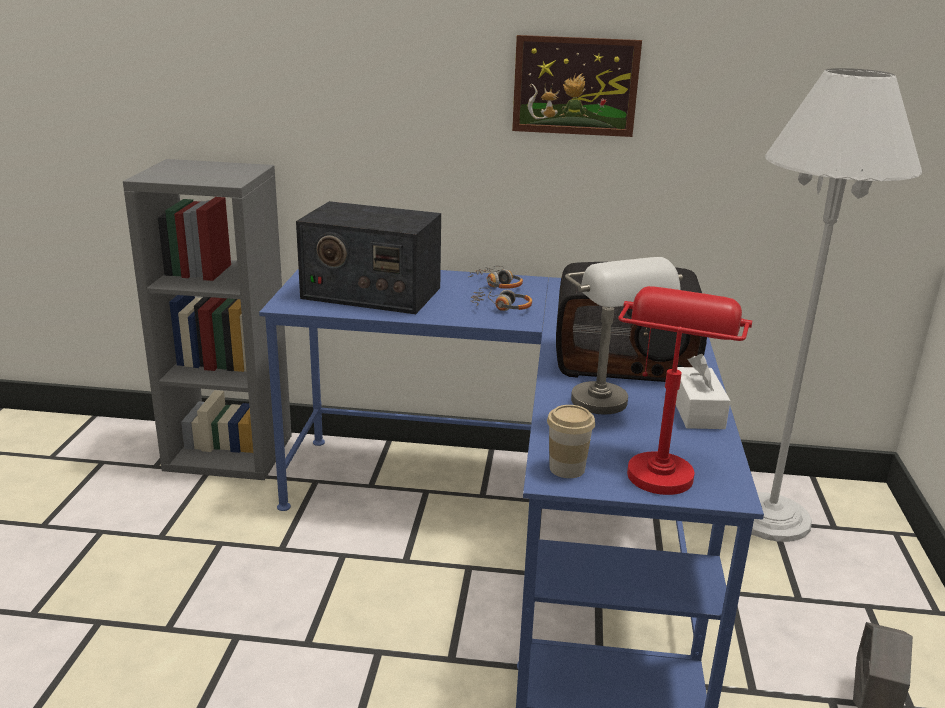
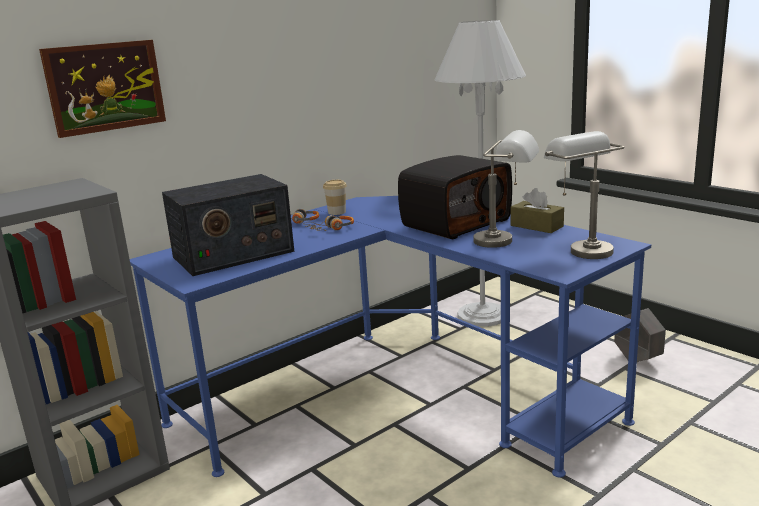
camera: 45 degrees left, 5 degrees down
(567, 468) = (556, 268): cup -> cup (337, 212)
(575, 86) = (304, 62): picture -> picture (105, 87)
(661, 464) = (580, 248): red table lamp -> grey table lamp
(697, 411) = (536, 226): white tissue box -> brown tissue box

